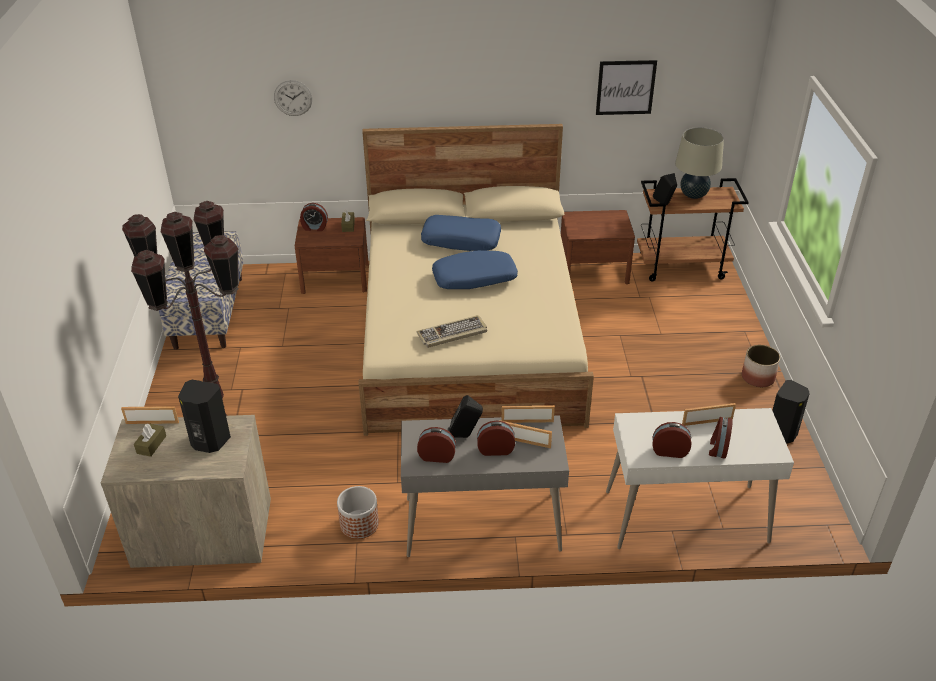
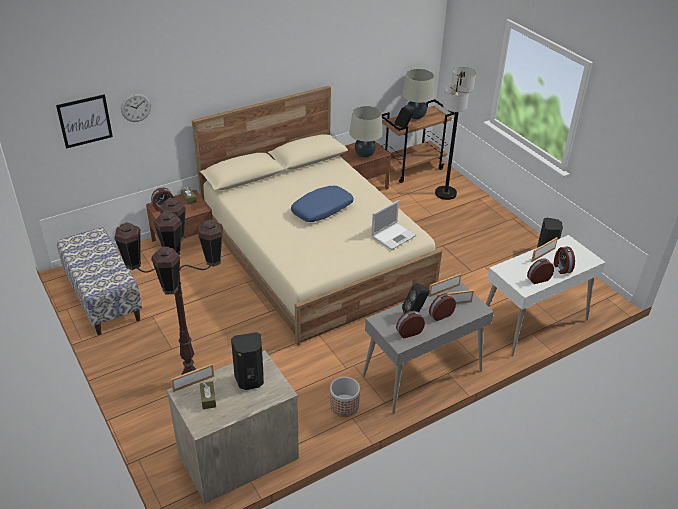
camera: 30 degrees left, 0 degrees up
(452, 334) = (341, 251): keyboard -> none
(461, 240) = (289, 186): blue pillow -> none
(534, 336) = (394, 236): none -> laptop
(599, 228) = (364, 154): none -> beige table lamp
(625, 87) = (366, 50): picture -> picture (85, 121)
(702, 311) = (445, 193): none -> floor lamp
(757, 378) = (507, 225): planter -> none

